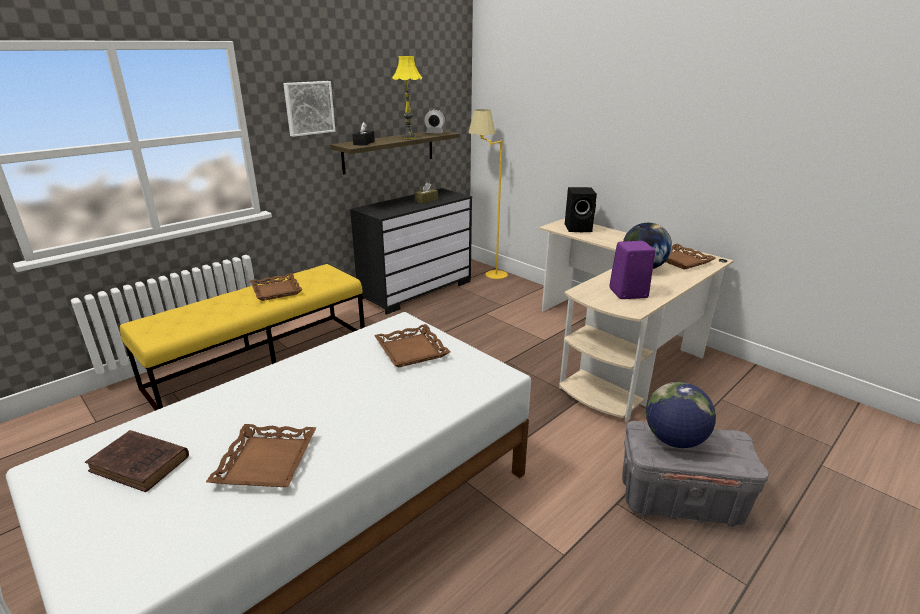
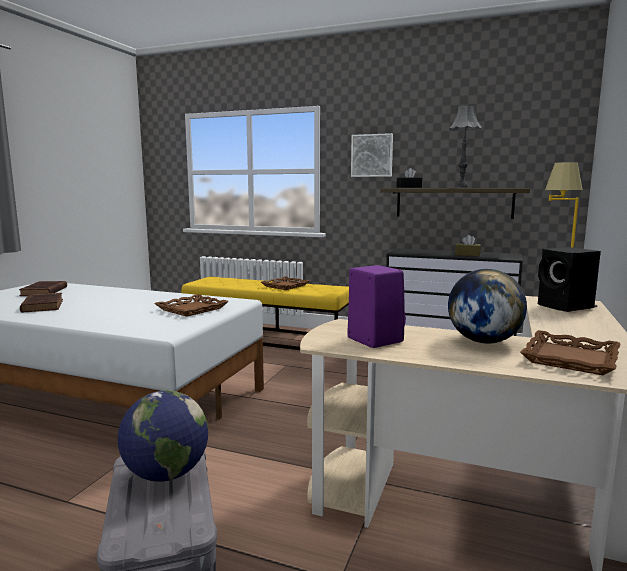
camera: 65 degrees right, 15 degrees down
(265, 461) = (43, 305): brown tray -> brown book
(409, 137) = (461, 187): yellow table lamp -> grey table lamp
(434, 133) = (505, 187): alarm clock -> none

